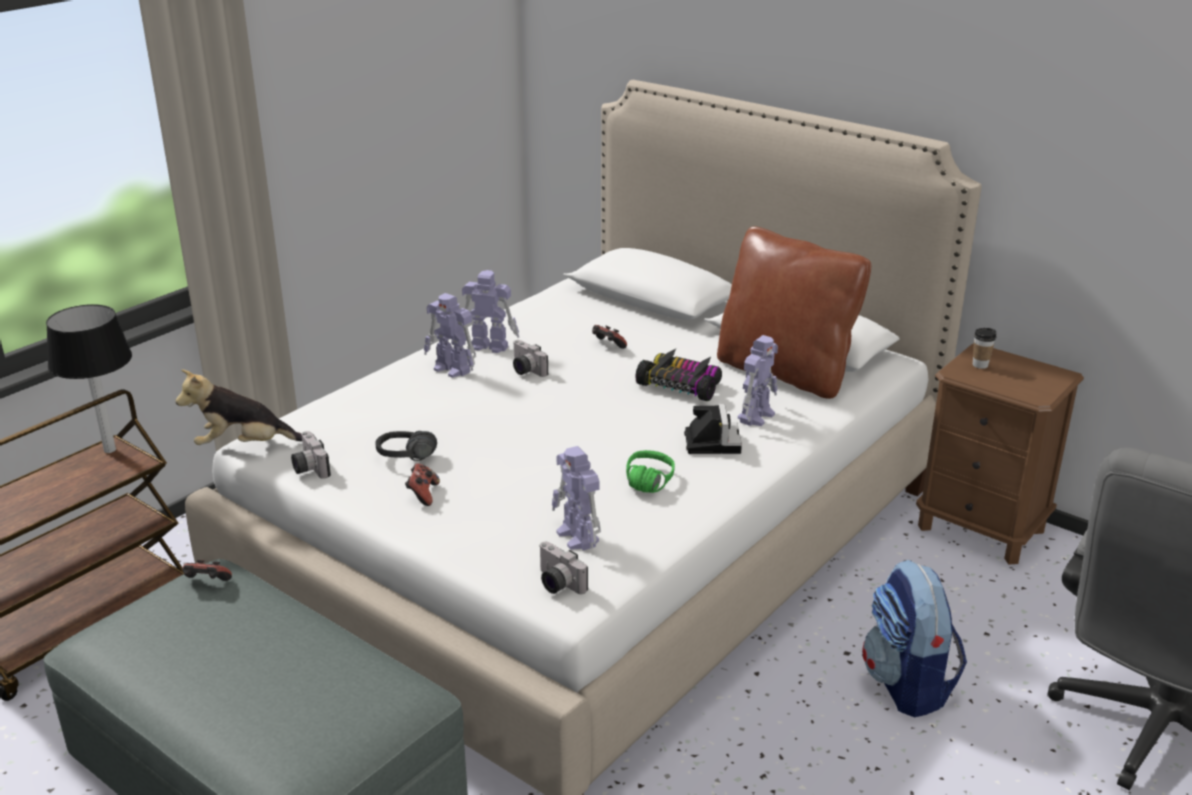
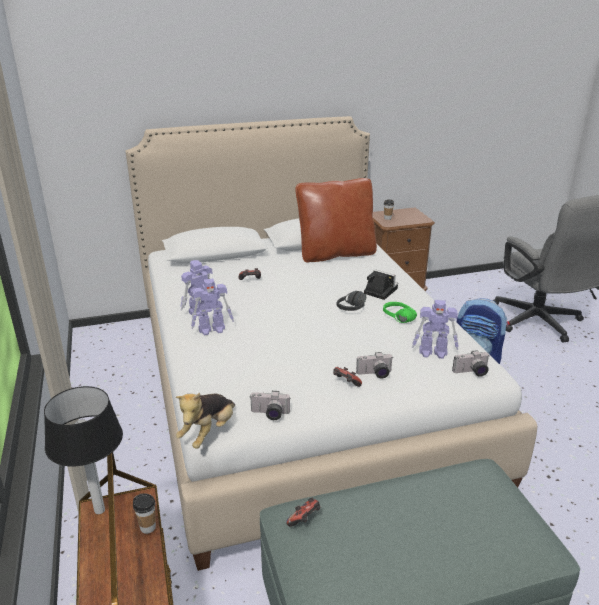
camera: 55 degrees left, 0 degrees up
(101, 482) = (148, 527): none -> cup
(406, 460) = (303, 376): black headphones -> black headphones (356, 309)
(525, 370) = (245, 309): camera -> camera (375, 374)
(681, 385) = (316, 279): toy car -> none
(756, 416) = (367, 273): toy robot -> none

